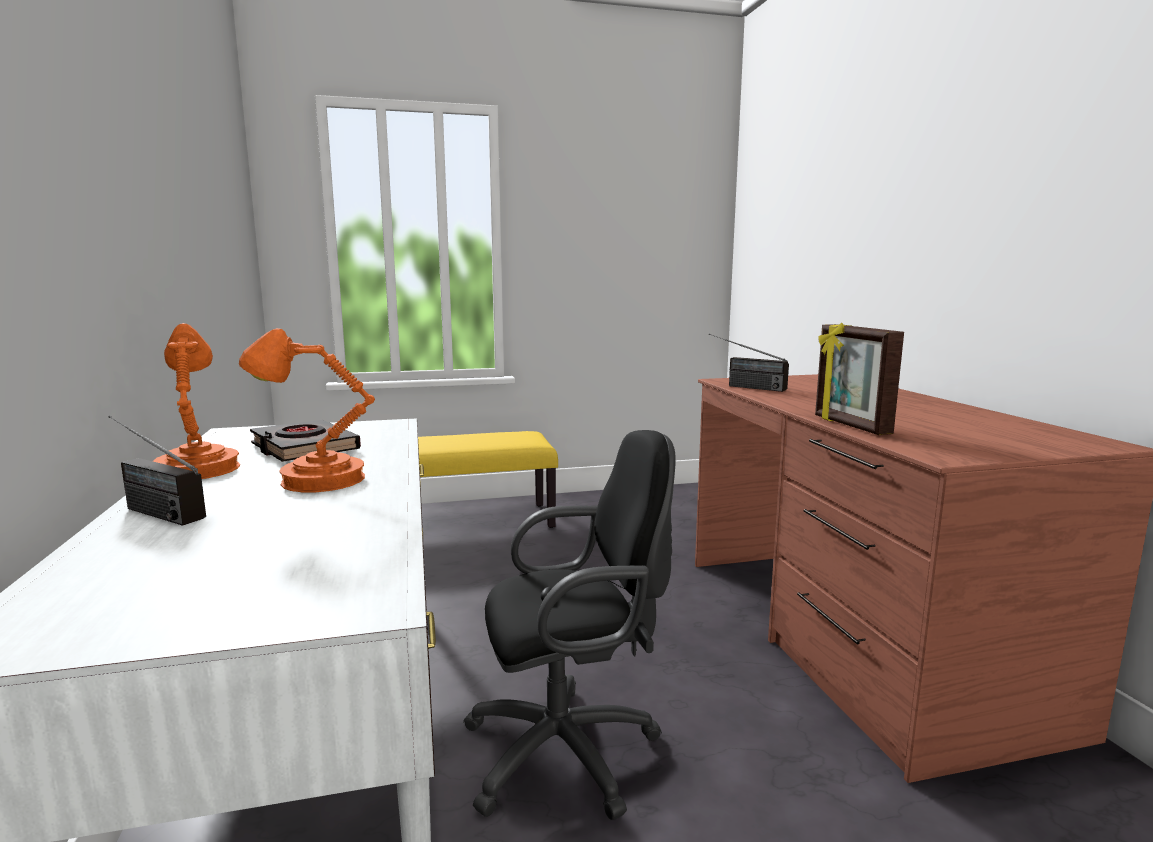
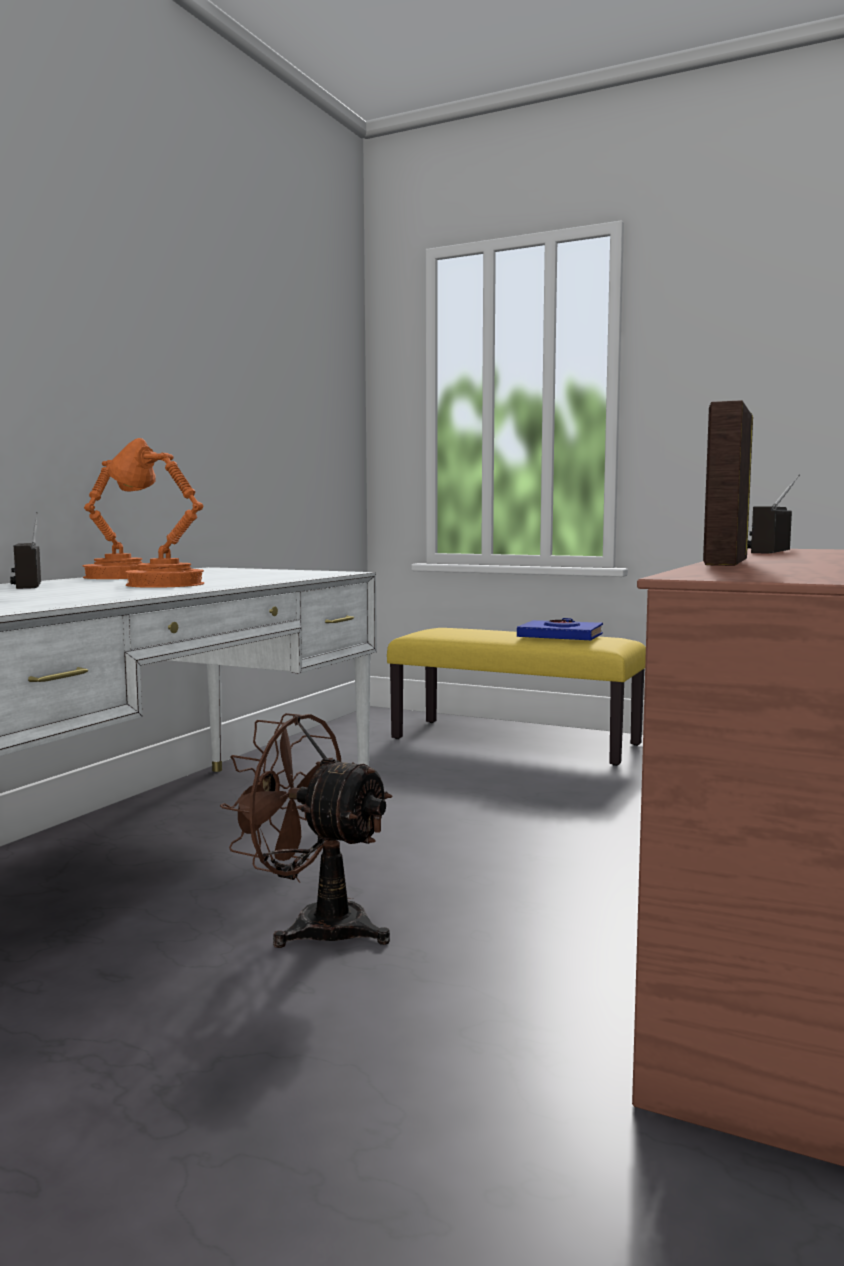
camera: 40 degrees right, 5 degrees down
(304, 448) = (221, 575): black book -> none
(492, 437) = (560, 637): none -> blue book
(571, 751) = (314, 925): black office chair -> brown fan
(742, 386) = (772, 550): radio -> radio turned 45 degrees clockwise

